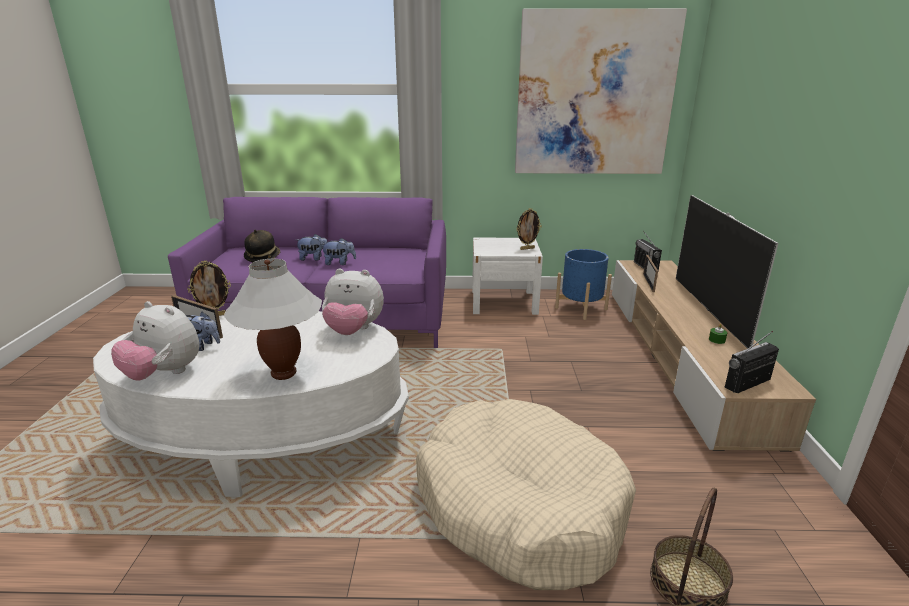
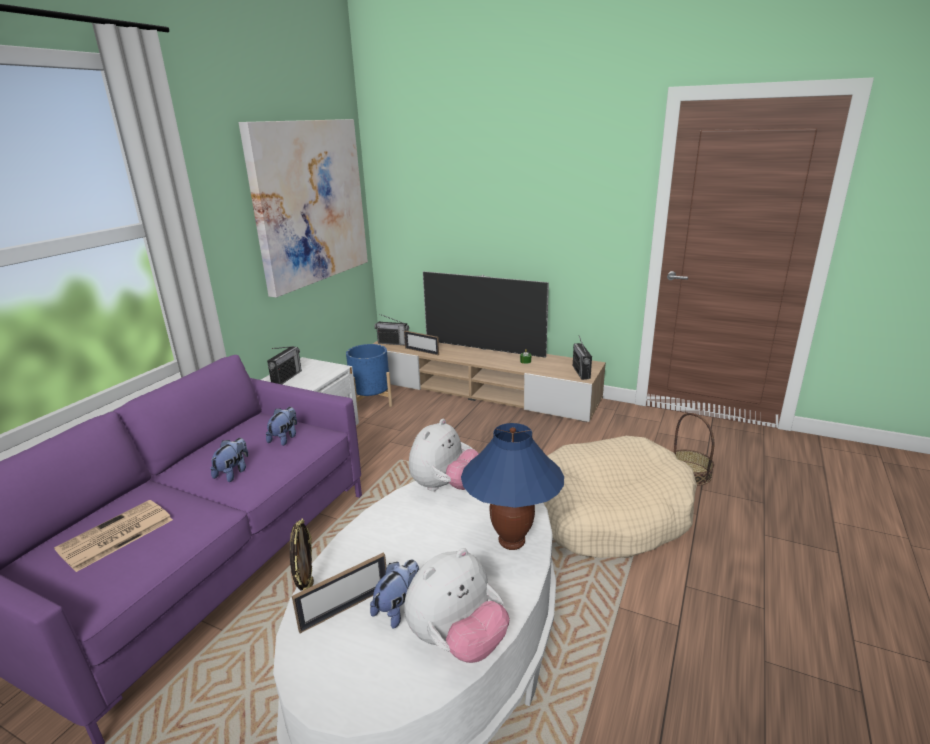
camera: 65 degrees left, 0 degrees up
(262, 257) = (115, 536): hat -> newspaper
(283, 374) = (512, 542): white table lamp -> blue table lamp
(314, 258) = (183, 491): plush toy -> plush toy (285, 438)
(493, 243) = (286, 377): none -> radio
(527, 248) = (325, 367): picture frame -> none

